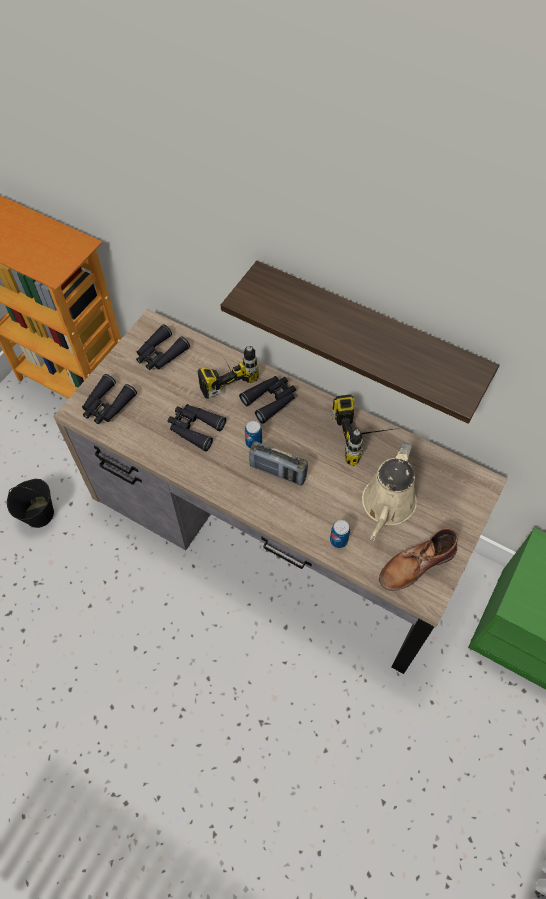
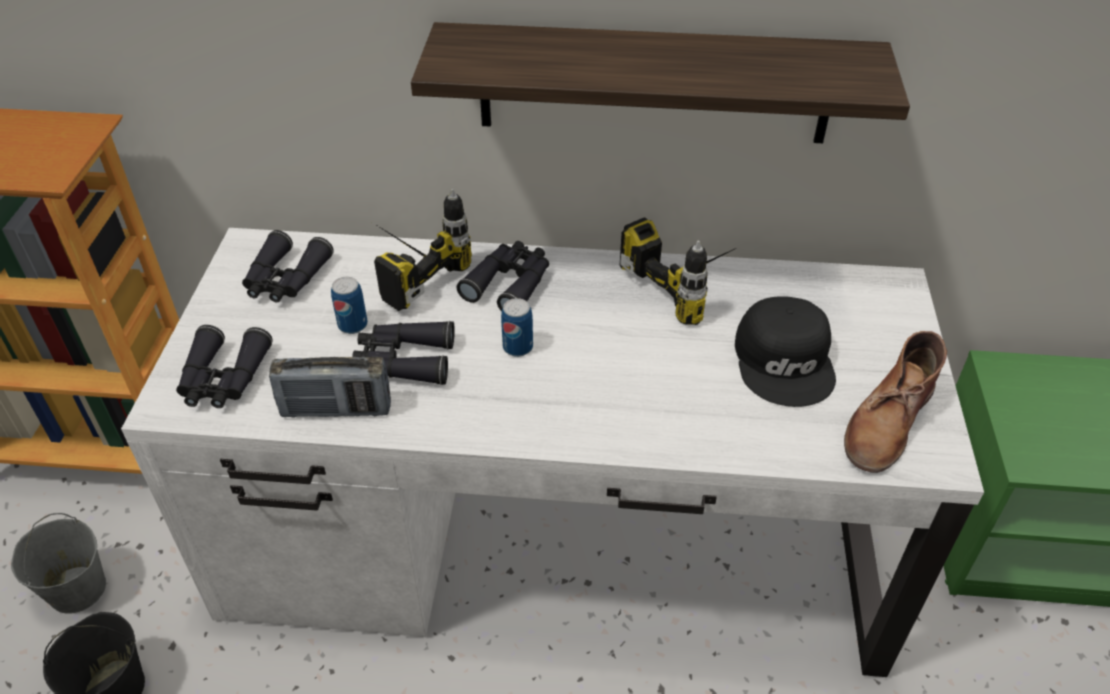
camera: 25 degrees left, 15 degrees down
(39, 456) = (77, 589): none -> grey bucket
(274, 526) = (555, 540): brown desk -> white desk
(278, 472) = (584, 374): radio -> radio (336, 409)
(338, 540) = (746, 433): can -> can (353, 325)
(387, 506) = (785, 360): beige watering can -> black cap

